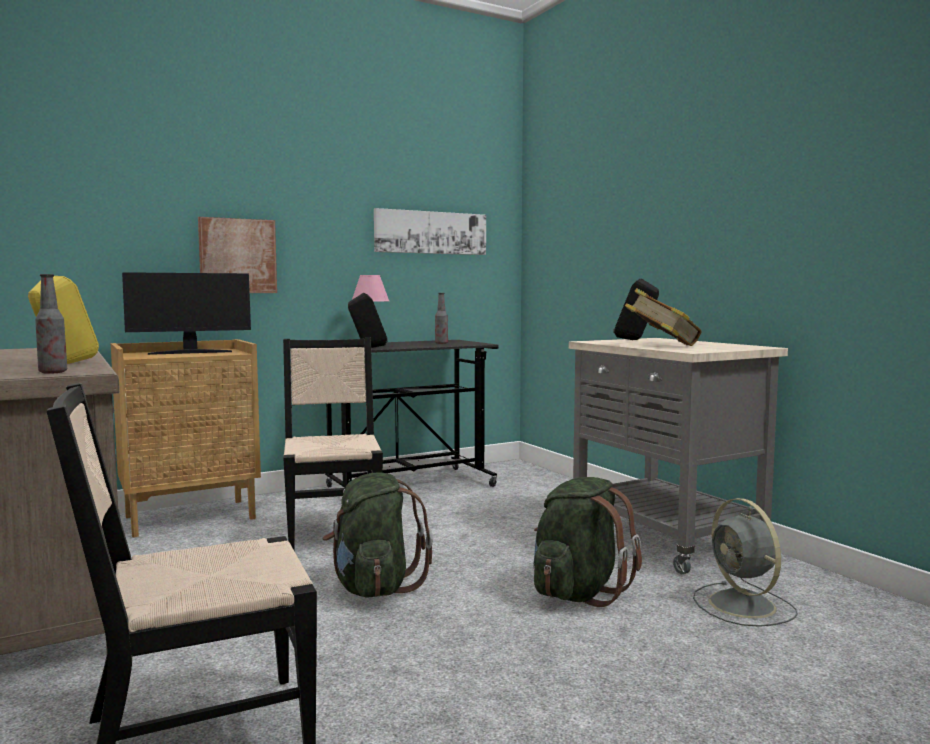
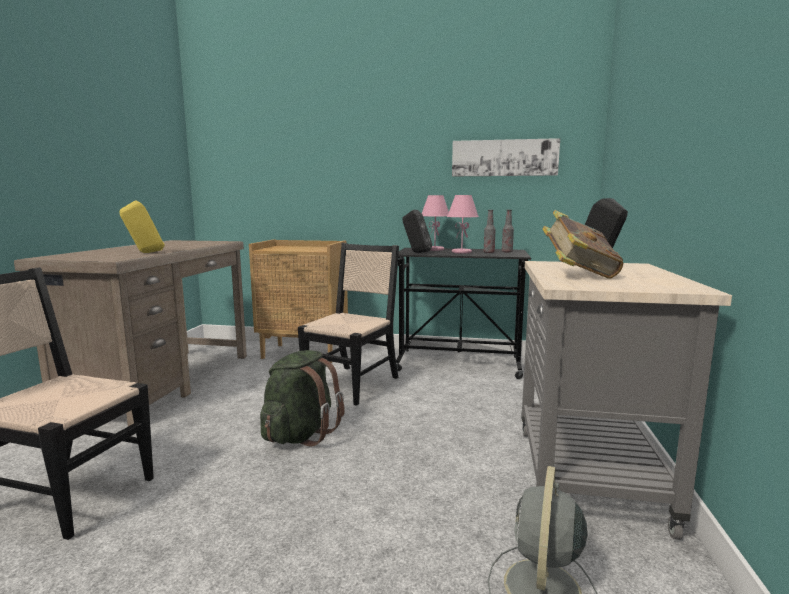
camera: 40 degrees right, 5 degrees up
(53, 372) = (104, 258): bottle -> bottle (507, 252)
(190, 352) = (304, 248): monitor -> none
(237, 256) = (350, 183): picture -> none
(415, 345) = (461, 252): none -> pink table lamp
(578, 592) = (416, 498): green backpack -> none

